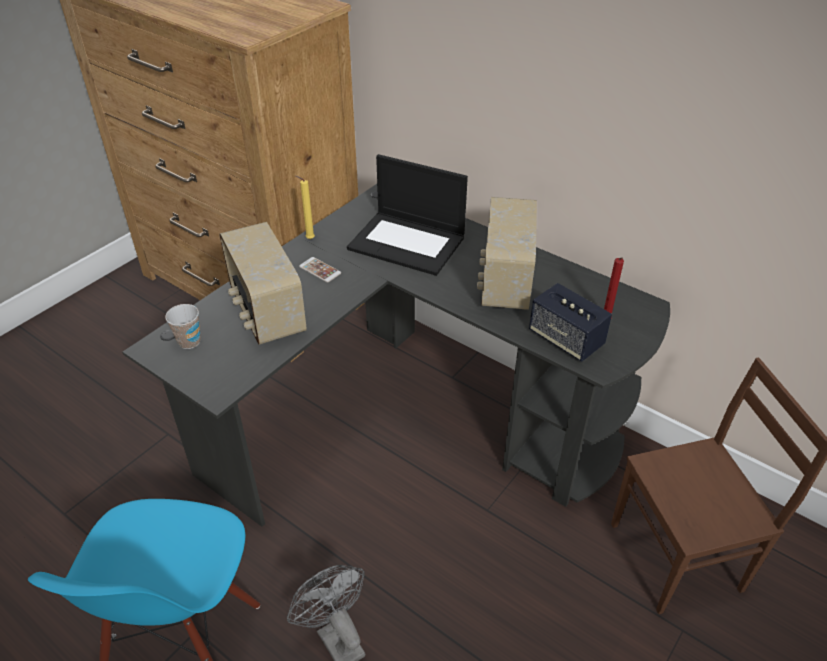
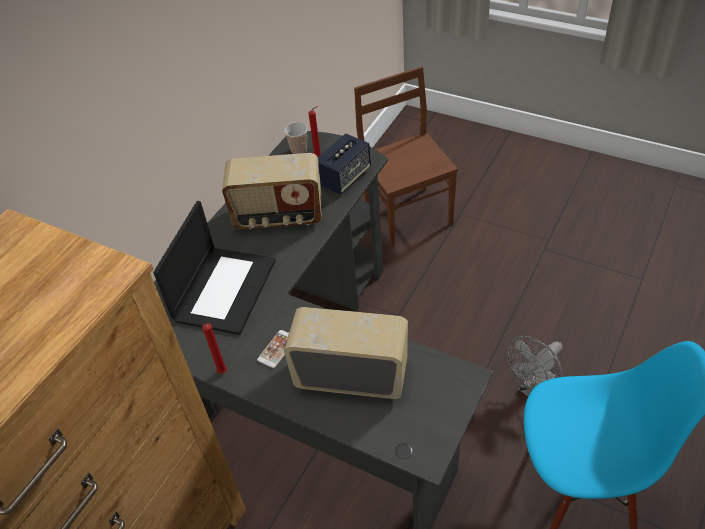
camera: 95 degrees left, 5 degrees up
(189, 342) = (410, 426): cup -> cup (299, 150)
(266, 313) = (352, 375): radio -> radio turned 135 degrees counterclockwise
(308, 239) = (222, 373): yellow candle -> red candle

